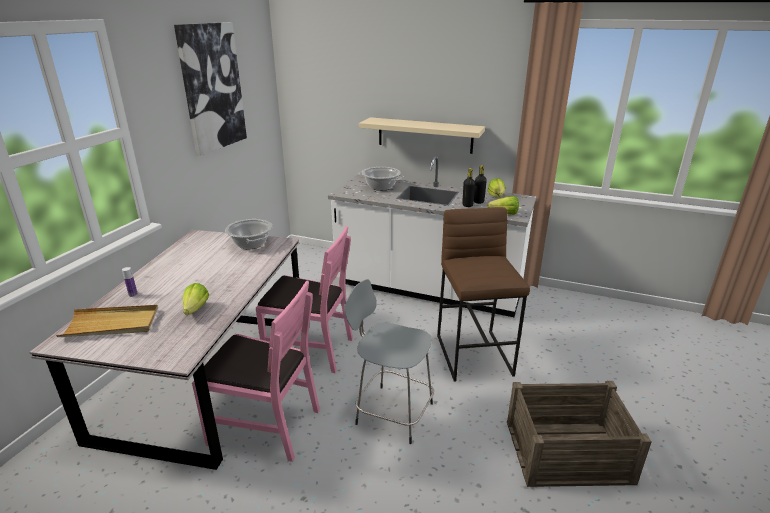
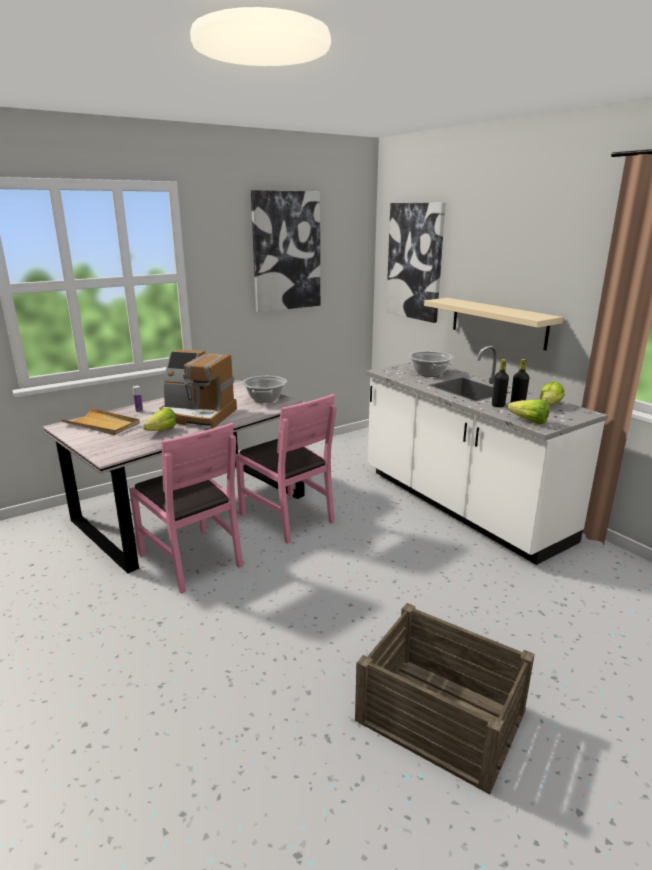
camera: 35 degrees right, 5 degrees down
(209, 280) = (198, 415): none -> coffee machine
(328, 86) = (415, 261): none -> picture
(392, 412) = (299, 595): grey stool -> none
(474, 355) = (442, 582): brown stool -> none

